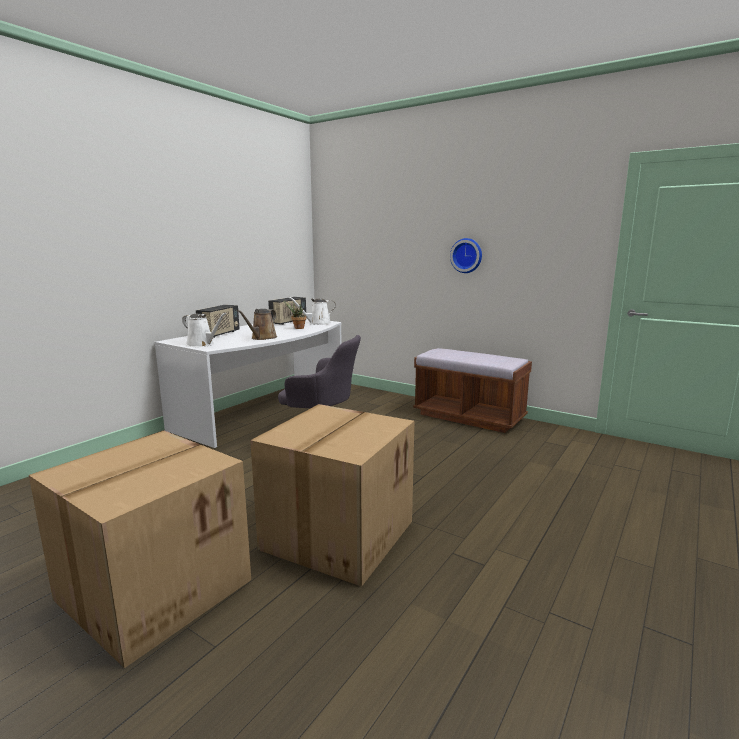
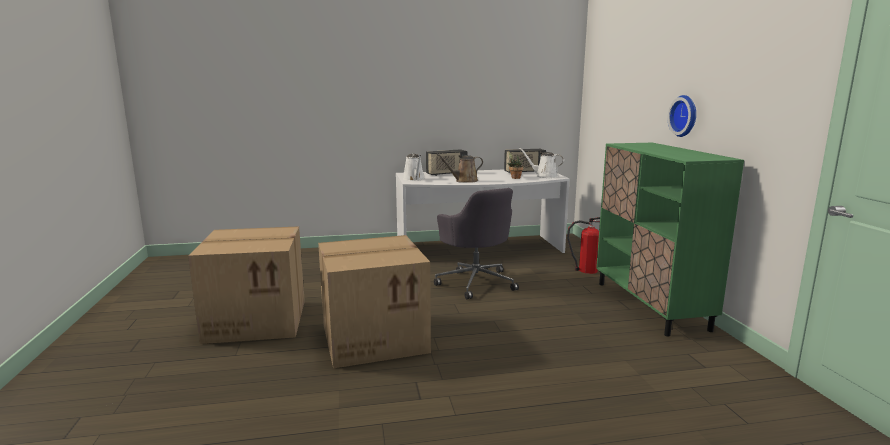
camera: 45 degrees right, 0 degrees up
(383, 404) = (586, 270): none -> fire extinguisher
(469, 417) = (650, 305): brown bench -> green cabinet

